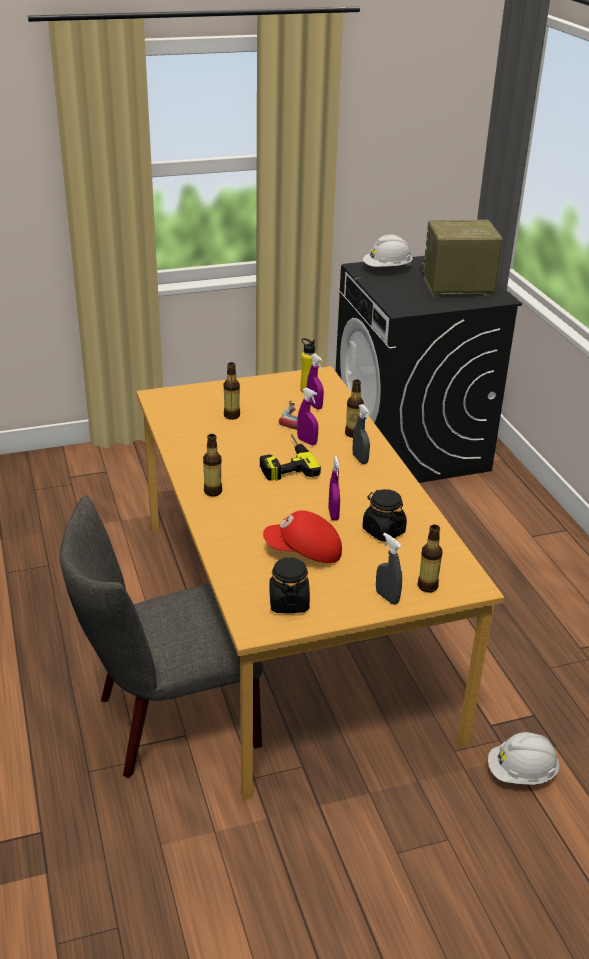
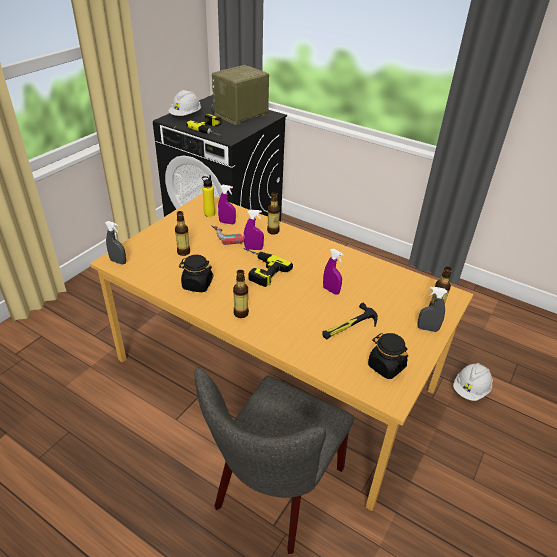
camera: 40 degrees left, 5 degrees up
(304, 552) = (349, 326): red cap -> hammer
(360, 459) = (298, 246): grey spray bottle -> grey spray bottle (118, 262)
(383, 531) = (370, 286): black jar -> black jar (197, 284)
(395, 294) = (212, 130): none -> power drill

